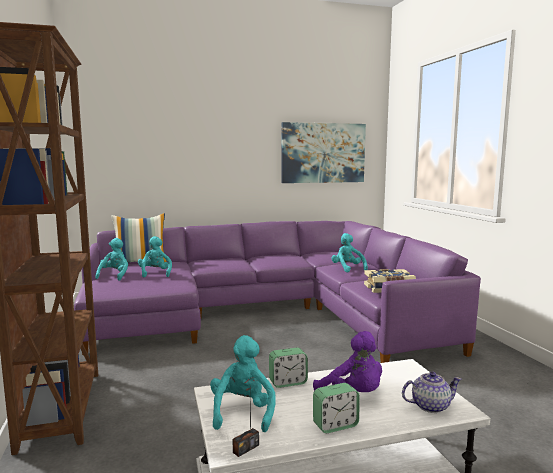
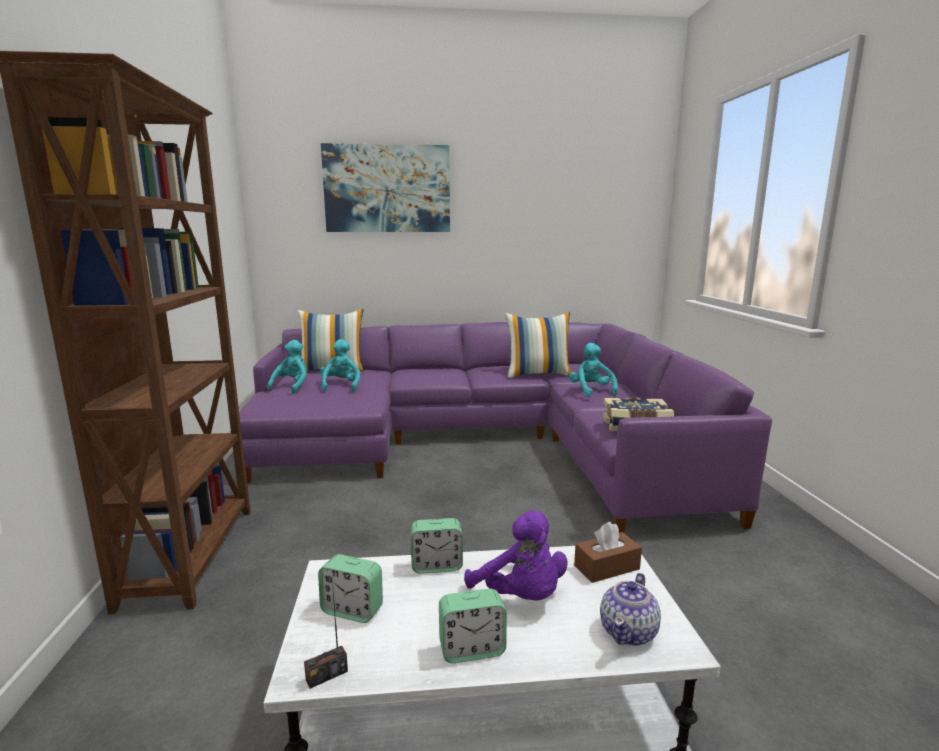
camera: 10 degrees right, 5 degrees up
(243, 412) = (352, 610): turquoise plush toy -> alarm clock
(303, 259) = (538, 374): none -> pillow
(323, 153) = (578, 230): picture -> picture (387, 189)
(401, 374) = (606, 567): none -> brown tissue box
(430, 406) = (629, 632): teapot -> teapot turned 120 degrees clockwise

